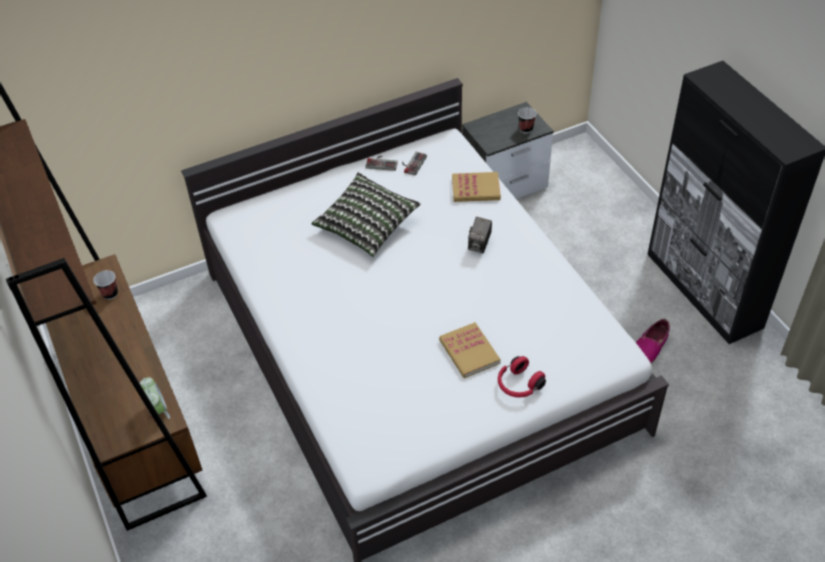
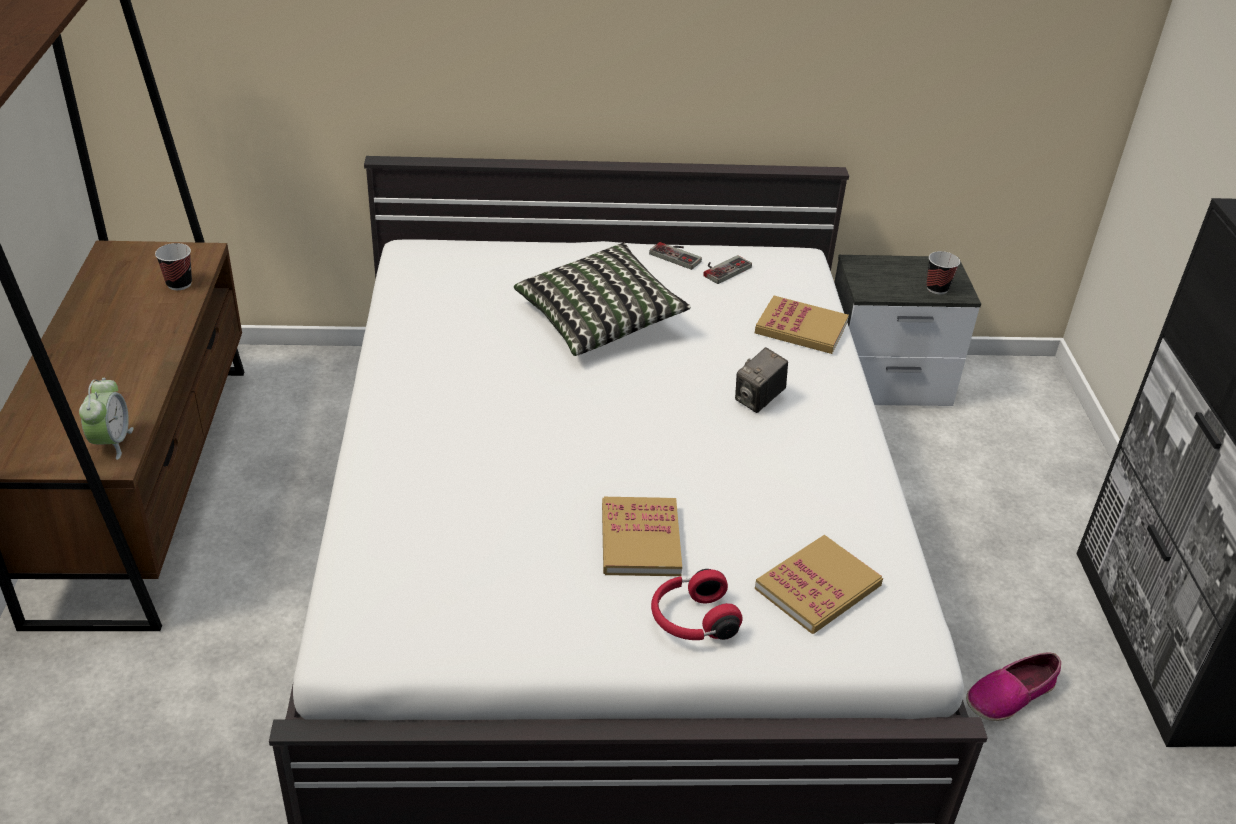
camera: 20 degrees right, 10 degrees down
(566, 342) = (818, 587): none -> book

